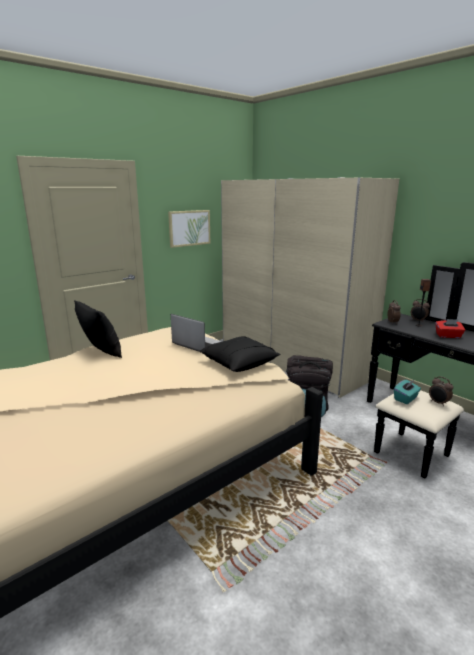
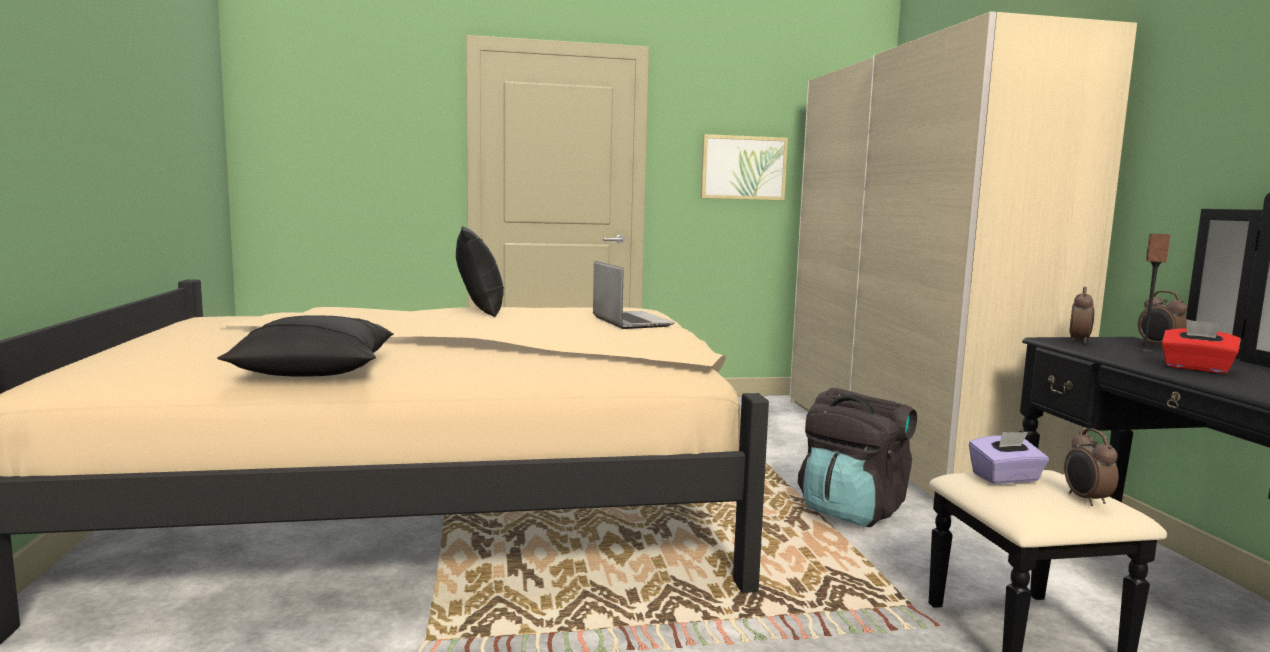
camera: 30 degrees right, 10 degrees down
(239, 363) = (656, 342): black pillow -> black pillow (315, 370)
(406, 399) = (1005, 478): turquoise tissue box -> purple tissue box

